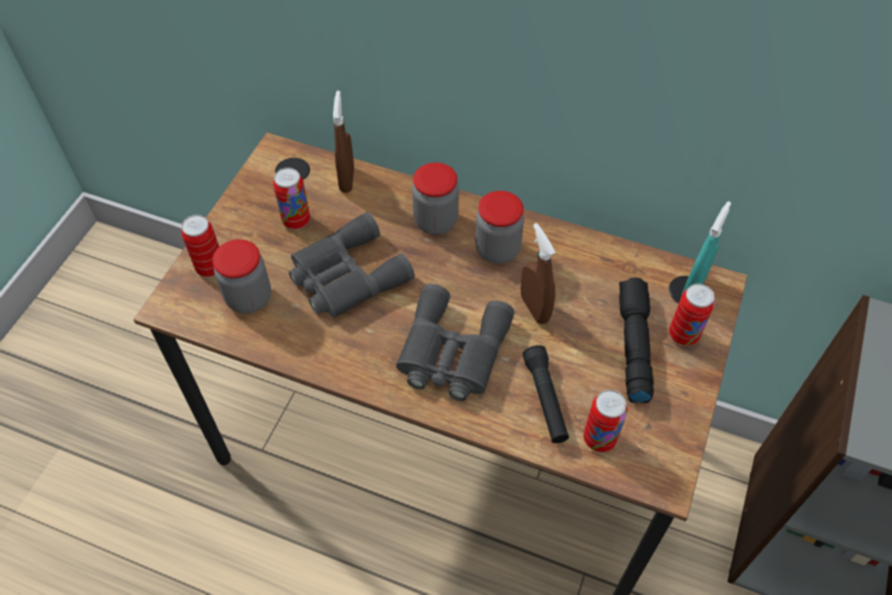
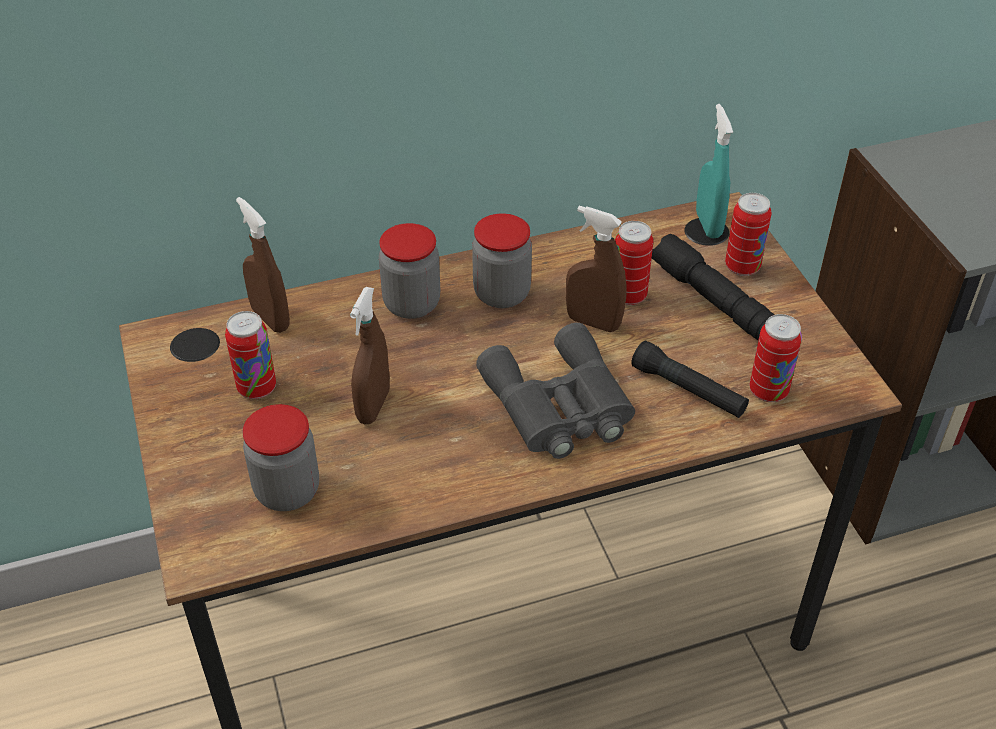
camera: 40 degrees left, 10 degrees down
(210, 267) = (205, 490): can -> can (628, 296)
(345, 276) = (373, 406): grey binoculars -> brown spray bottle

